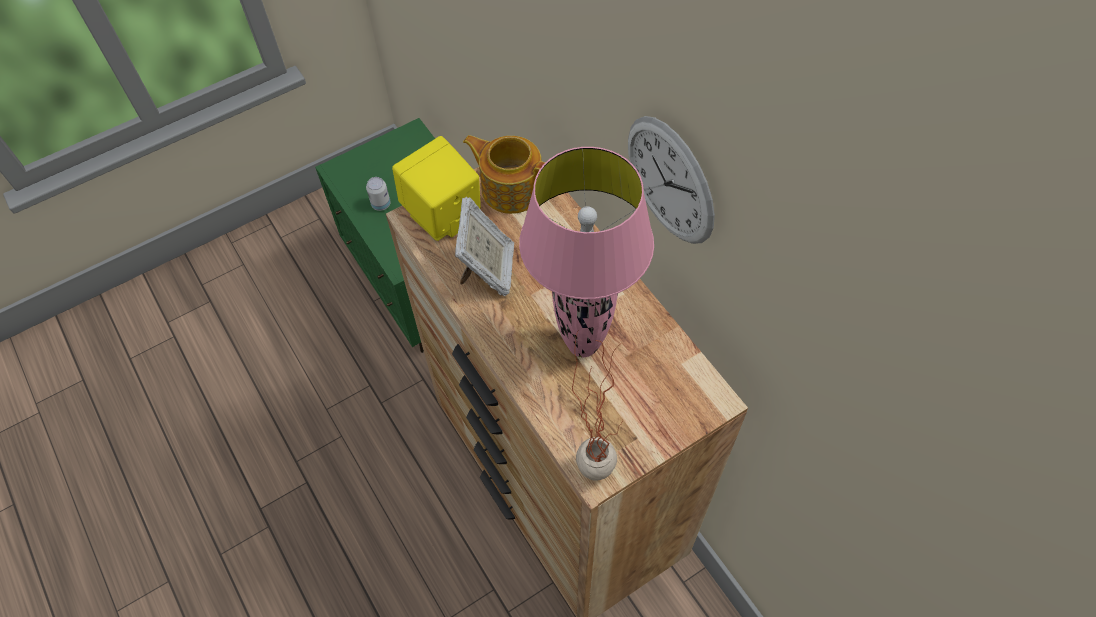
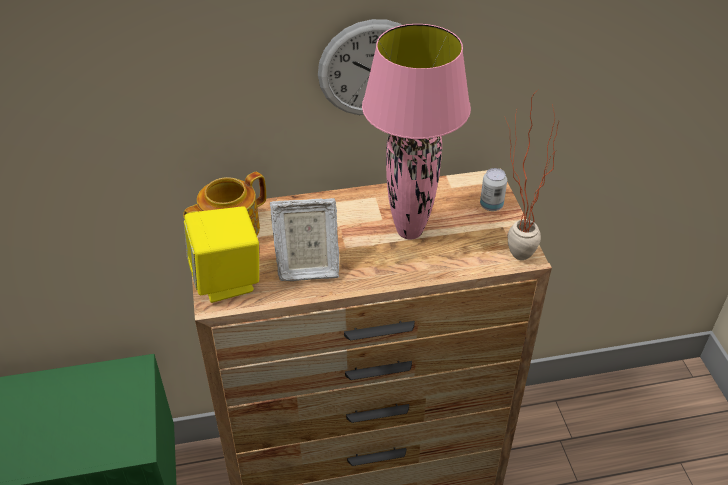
camera: 70 degrees left, 15 degrees down
(381, 204) = (50, 445): can -> can (491, 205)
(488, 271) = (306, 266): picture frame -> picture frame turned 150 degrees clockwise

